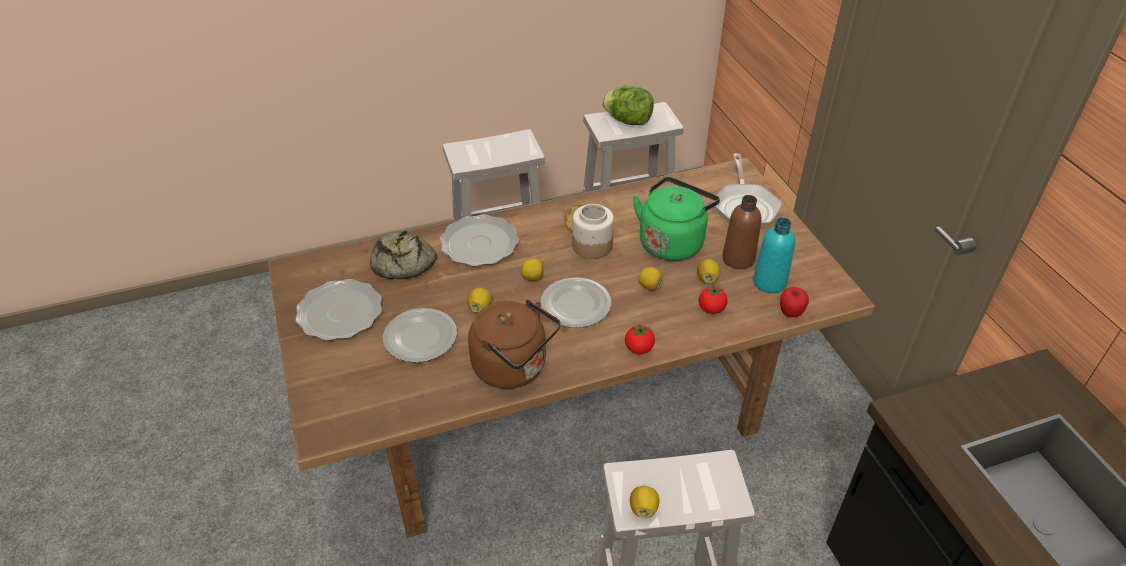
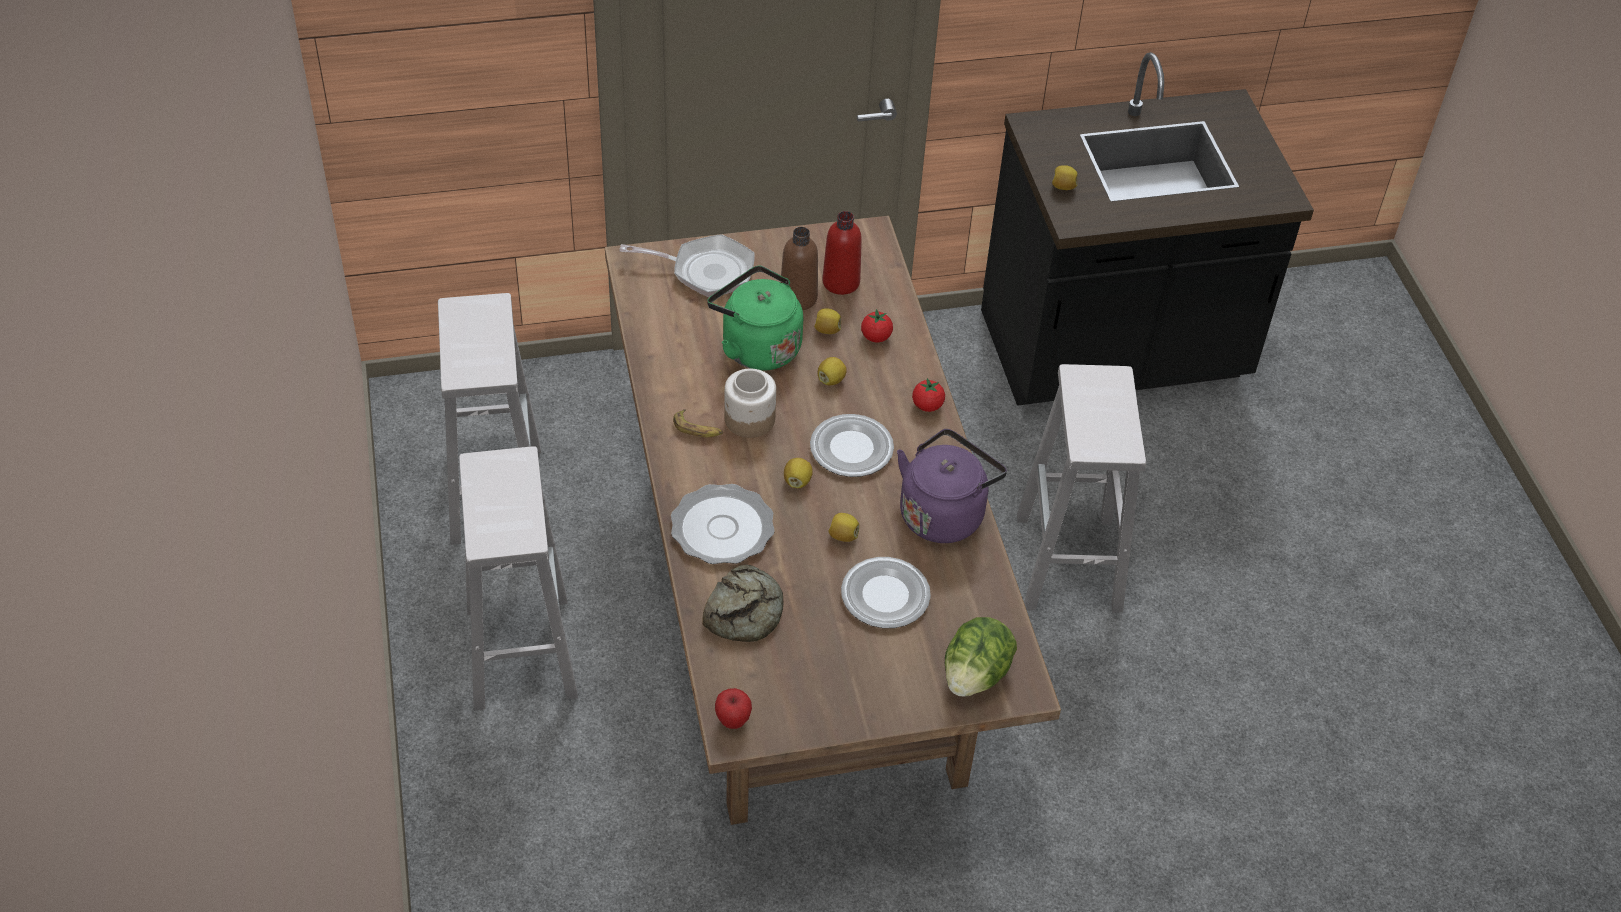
camera: 85 degrees left, 5 degrees up
(339, 312) = (829, 676): plate -> none
(514, 368) = (944, 513): brown kettle -> purple kettle
(628, 121) = (475, 345): lettuce -> lettuce (975, 675)
(643, 508) = (1123, 439): lemon -> lemon (1063, 187)
(769, 282) = (841, 282): turquoise bottle -> red bottle
(790, 313) = (891, 278): apple -> apple (733, 720)

